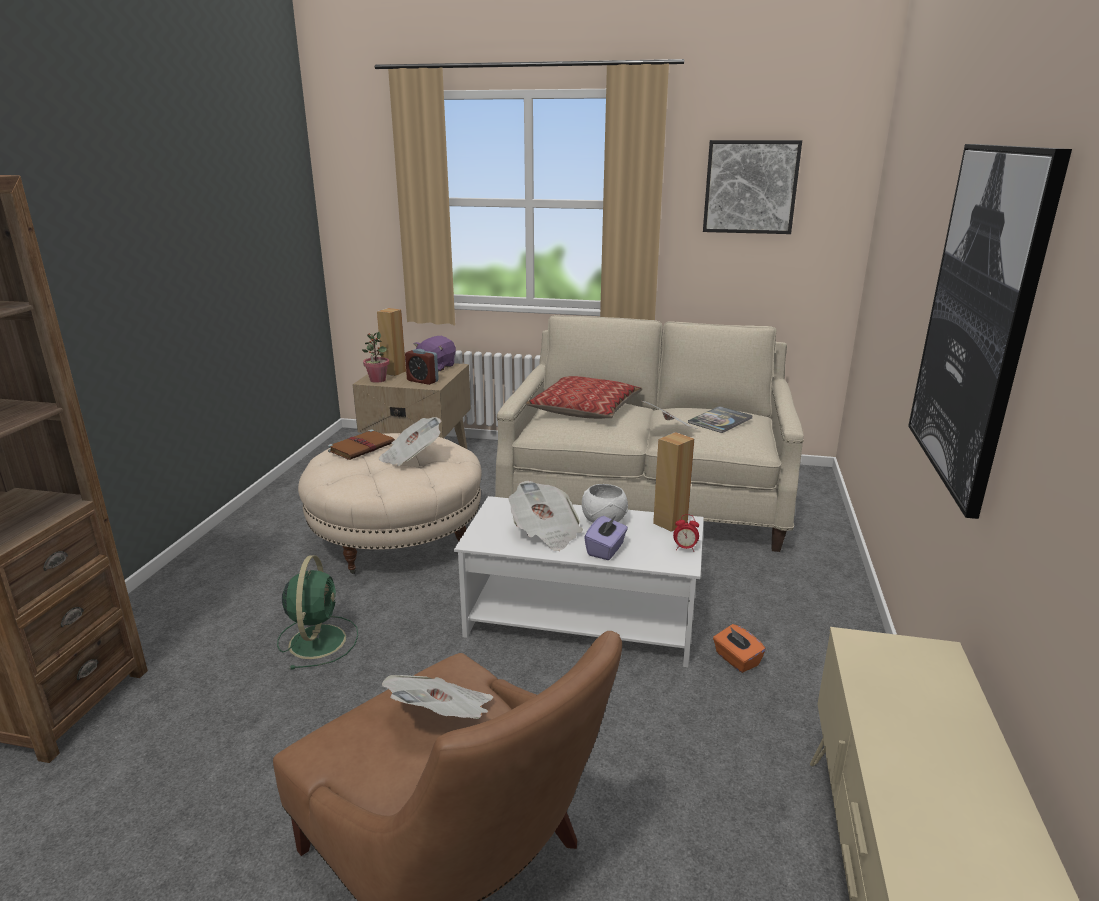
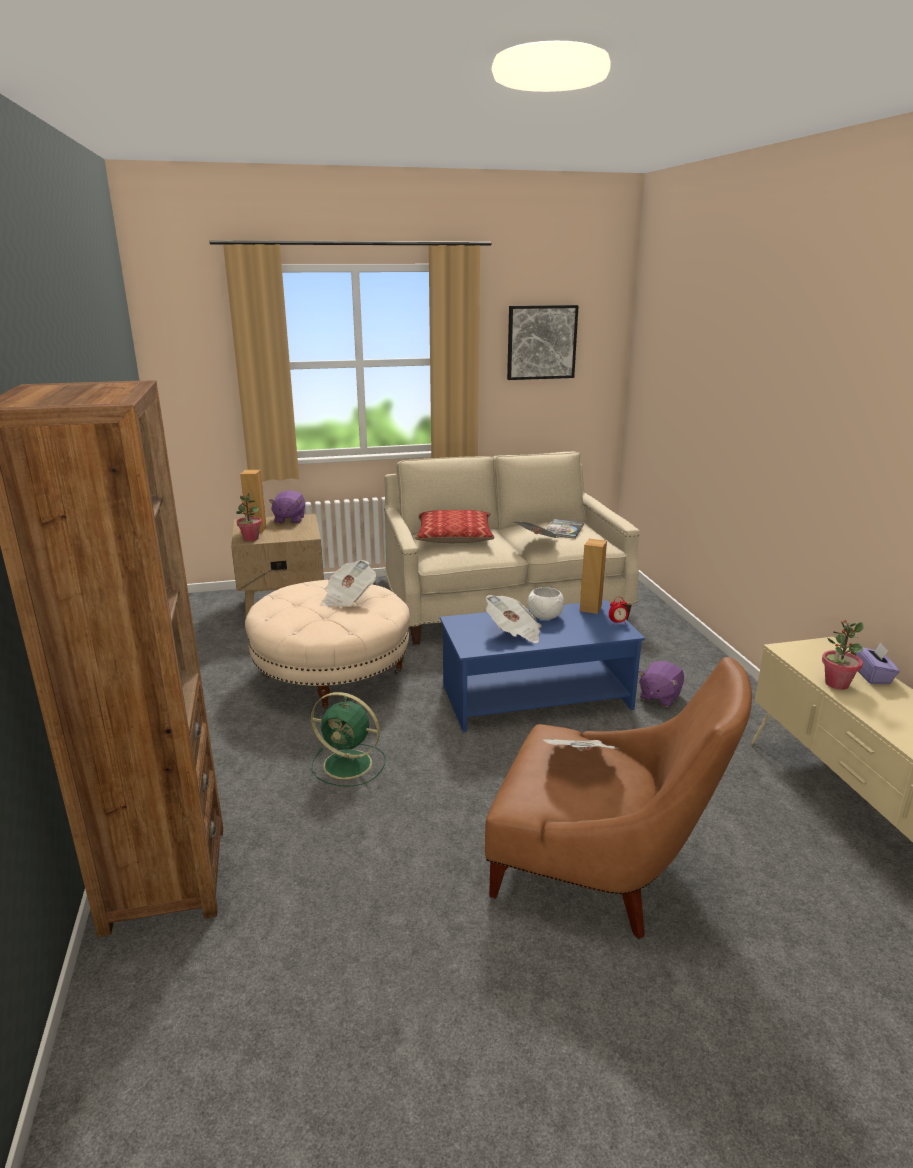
camera: 25 degrees left, 0 degrees up
(318, 640) = (350, 764): green fan -> green fan turned 135 degrees clockwise
(362, 447) = (293, 598): brown book -> none
(422, 381) = (294, 533): alarm clock -> none
(583, 618) = (537, 696): white coffee table -> blue coffee table
(606, 550) = (568, 635): purple tissue box -> purple tissue box (872, 676)
(736, 660) = (659, 697): orange tissue box -> purple plush toy
(884, 719) = (836, 684): none -> potted plant
(977, 319) = (799, 433): picture -> none

